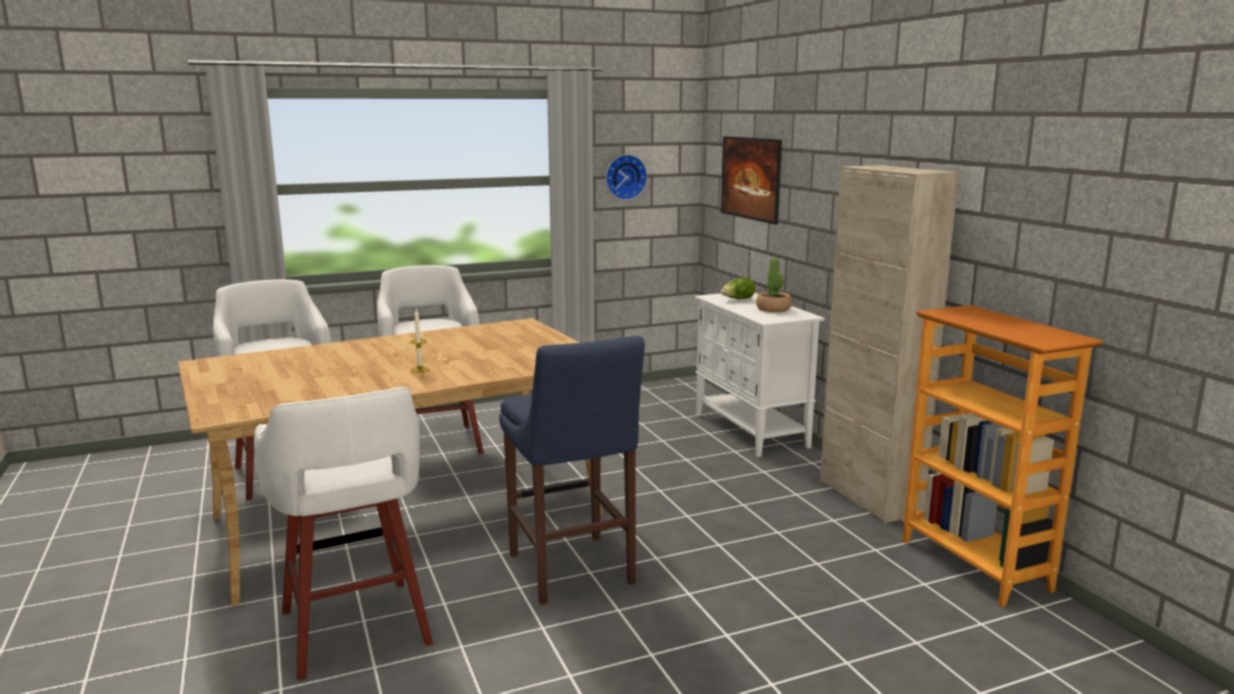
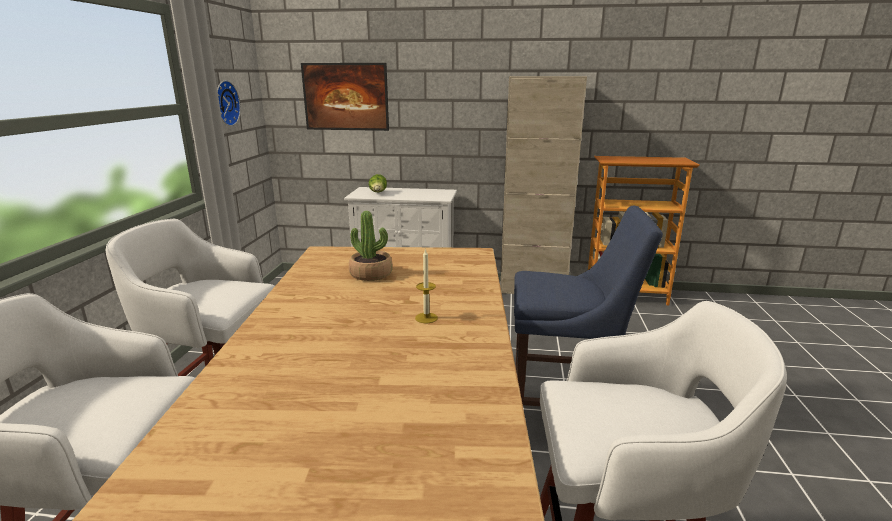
camera: 60 degrees left, 5 degrees up
(773, 309) = (418, 192): potted plant -> potted plant (371, 274)

